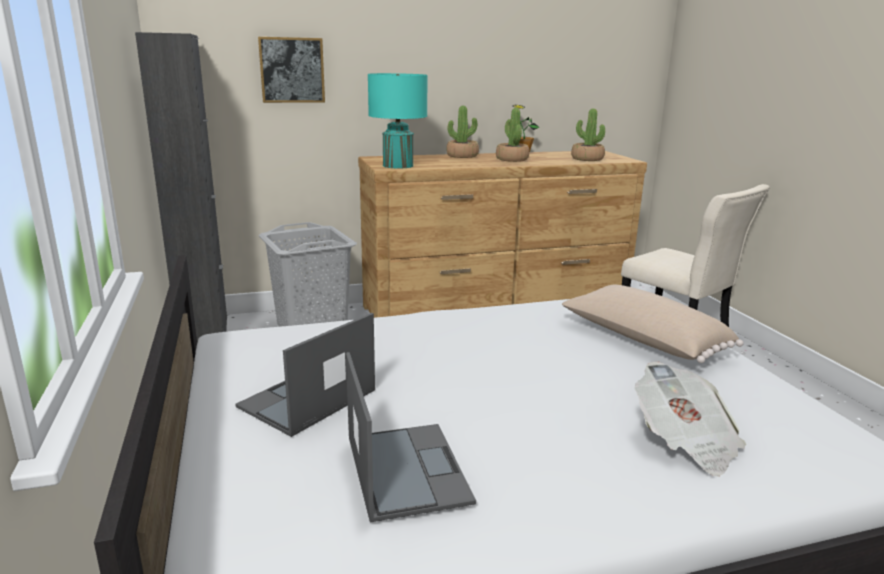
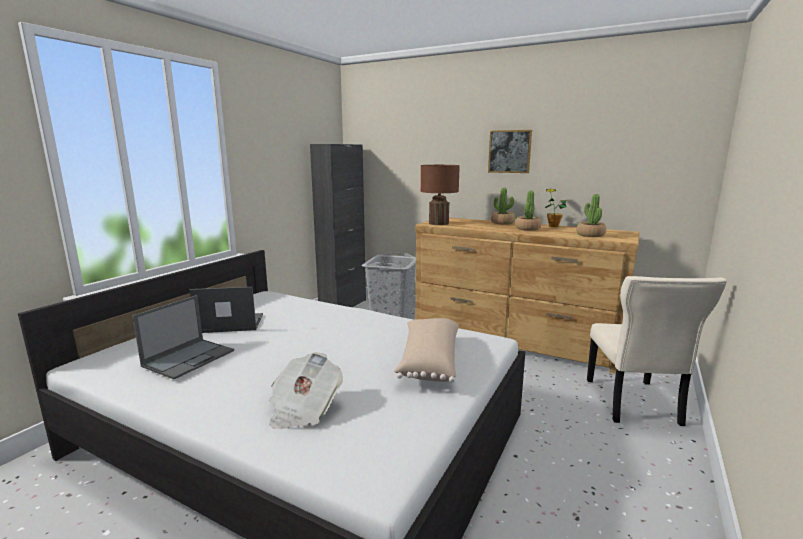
camera: 45 degrees right, 5 degrees down
(292, 70) = (408, 162): picture -> picture (509, 151)
(398, 165) = (438, 223): turquoise table lamp -> brown table lamp

